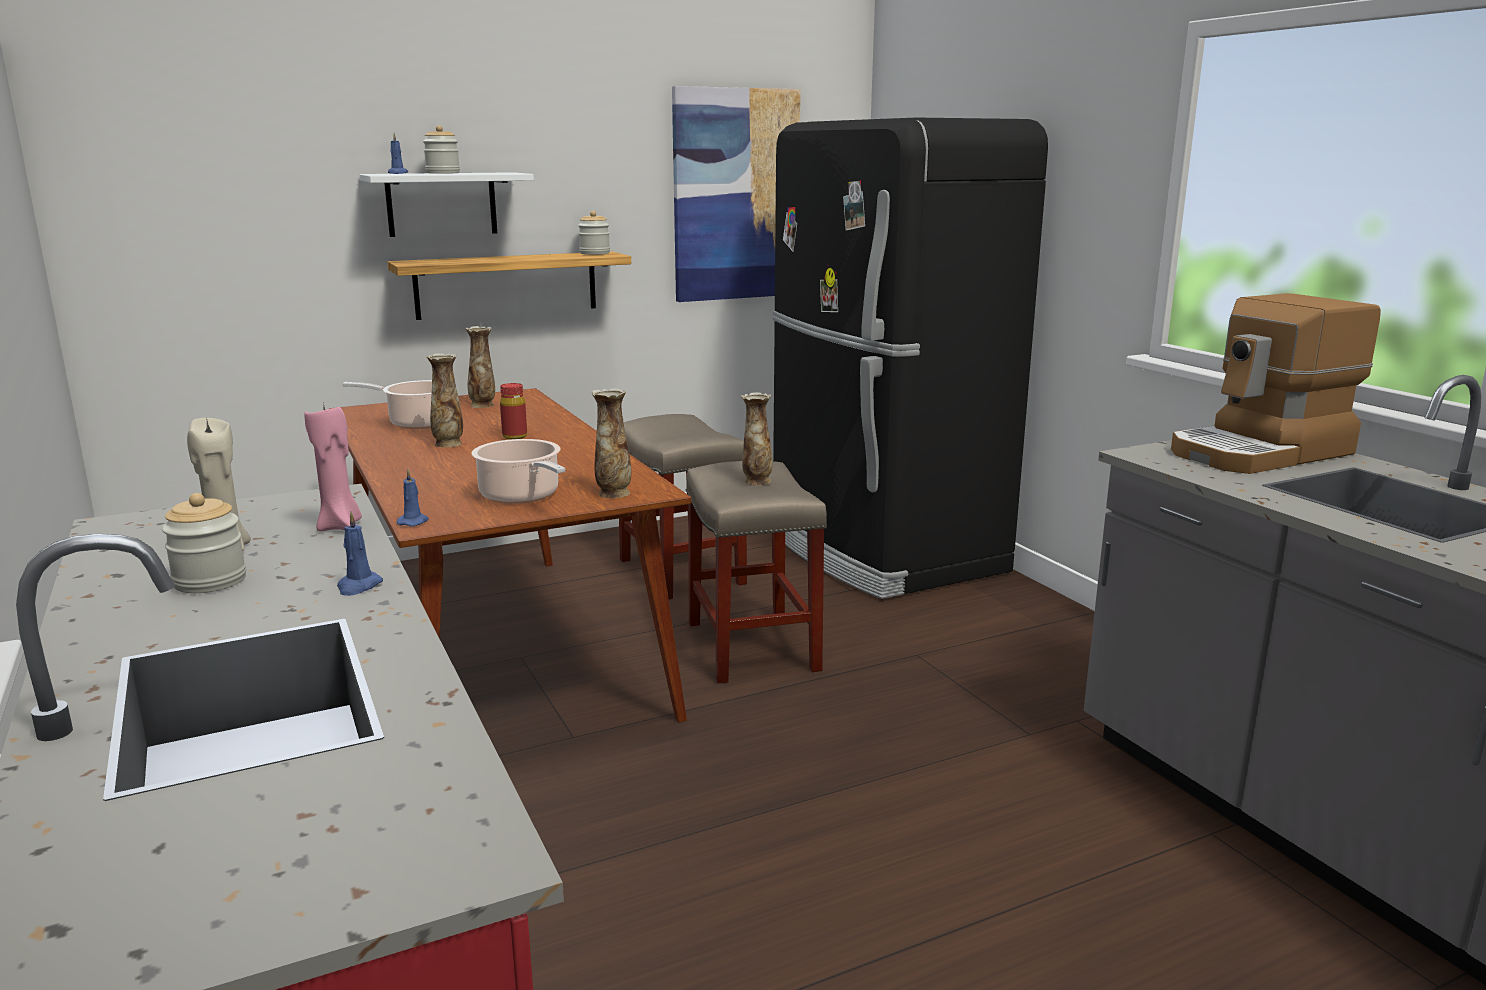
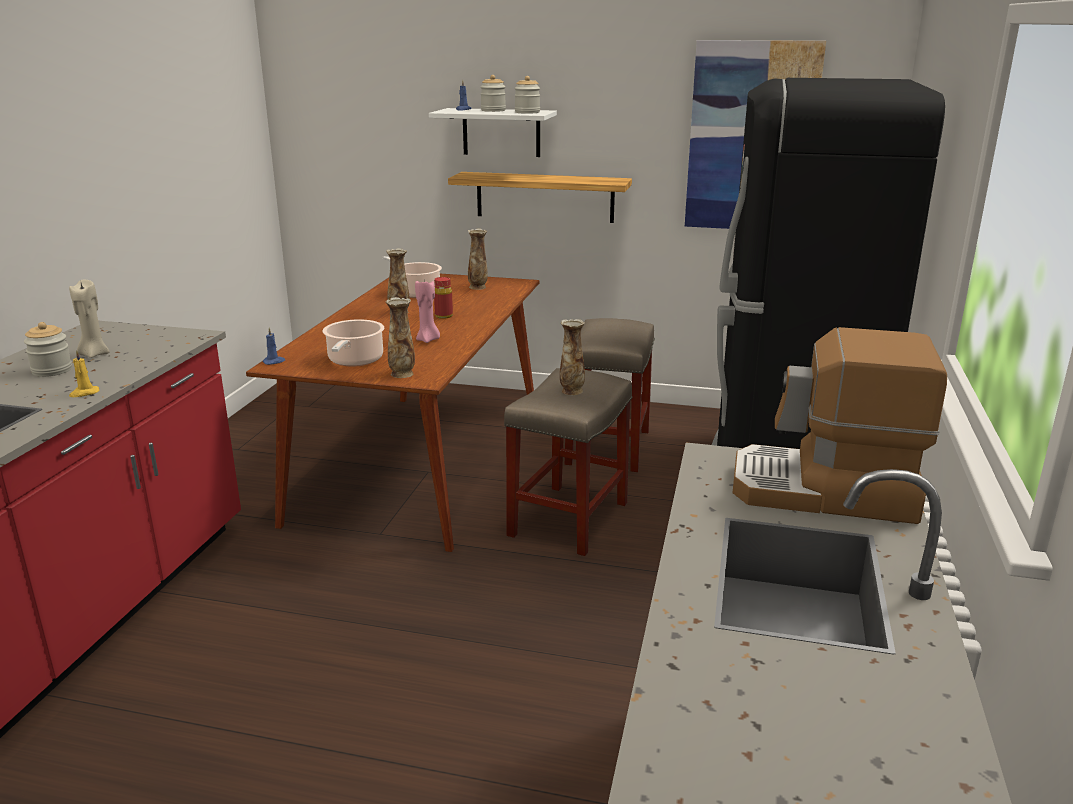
camera: 40 degrees right, 5 degrees up
(340, 526) = (156, 355): pink candle -> pink candle (428, 340)
(358, 586) = (84, 393): blue candle -> yellow candle
(594, 253) = (608, 179): jar -> jar (527, 112)

